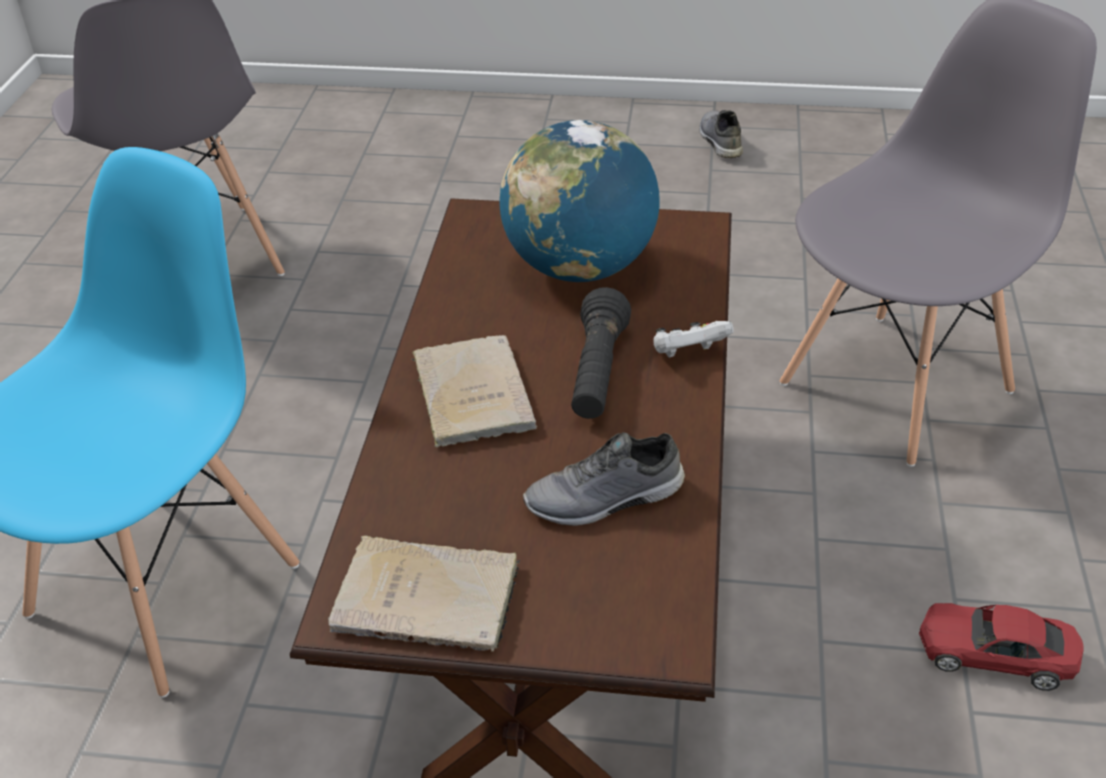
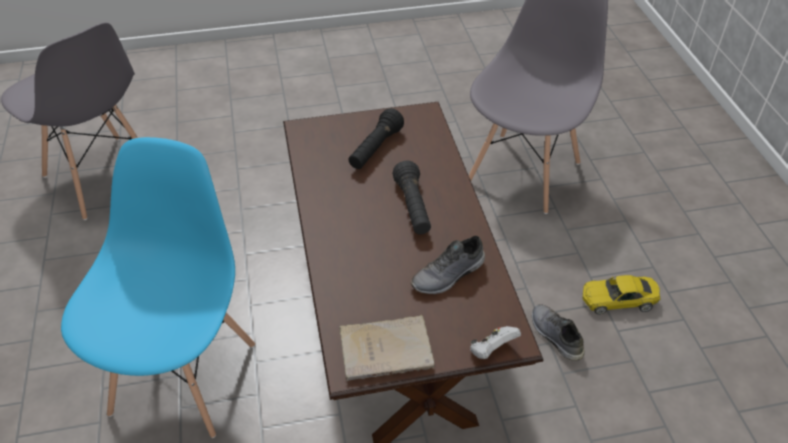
camera: 20 degrees left, 5 degrees up
(471, 392) = (353, 232): beige book -> none
(580, 268) = (375, 149): globe -> black flashlight
(688, 354) = (453, 187): white game controller -> white game controller (492, 350)
(719, 141) = (379, 48): grey shoe -> grey shoe (555, 336)
(995, 654) = (618, 299): red toy car -> yellow toy car

